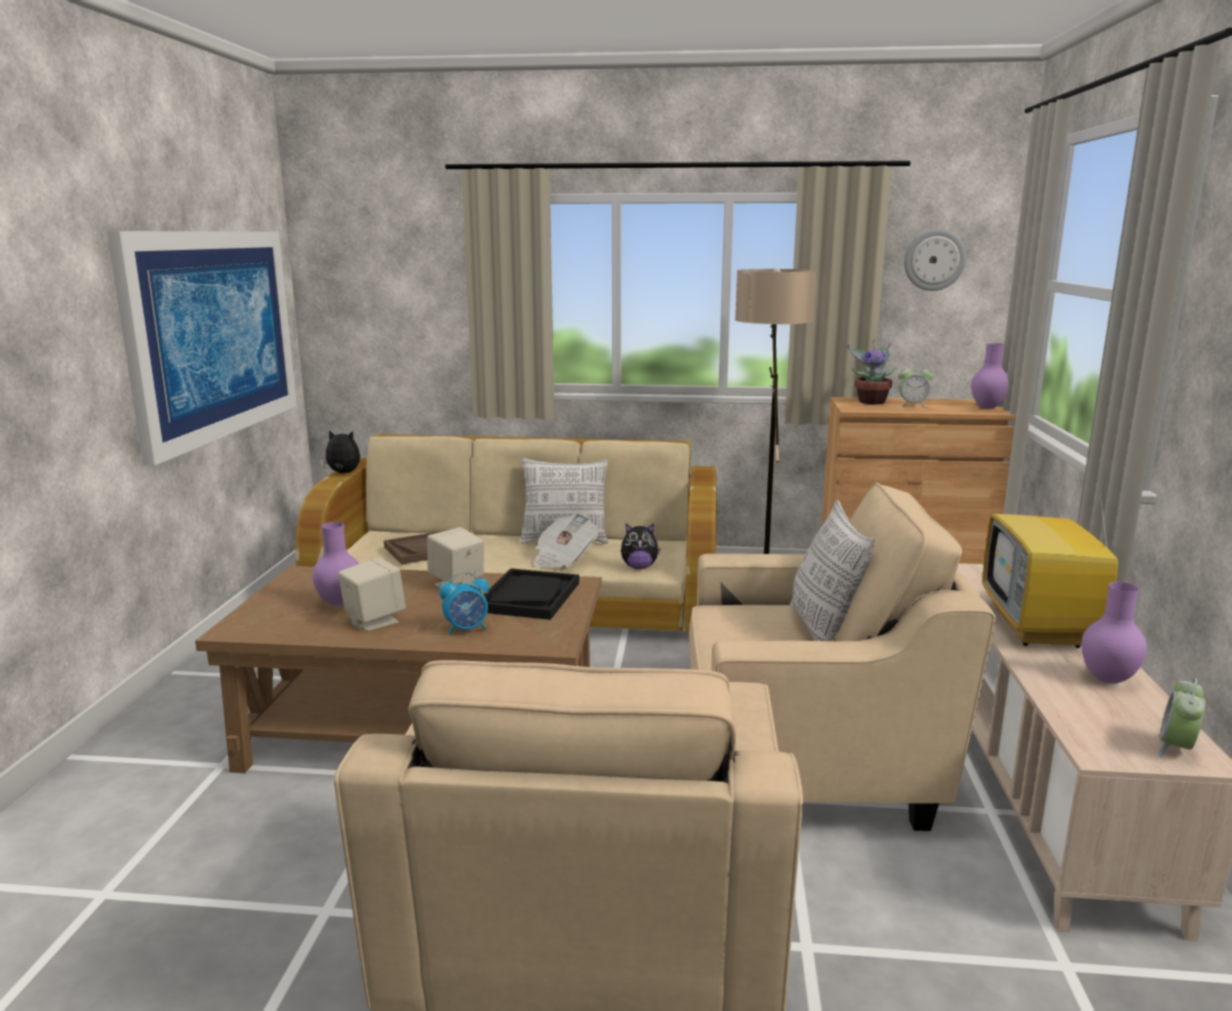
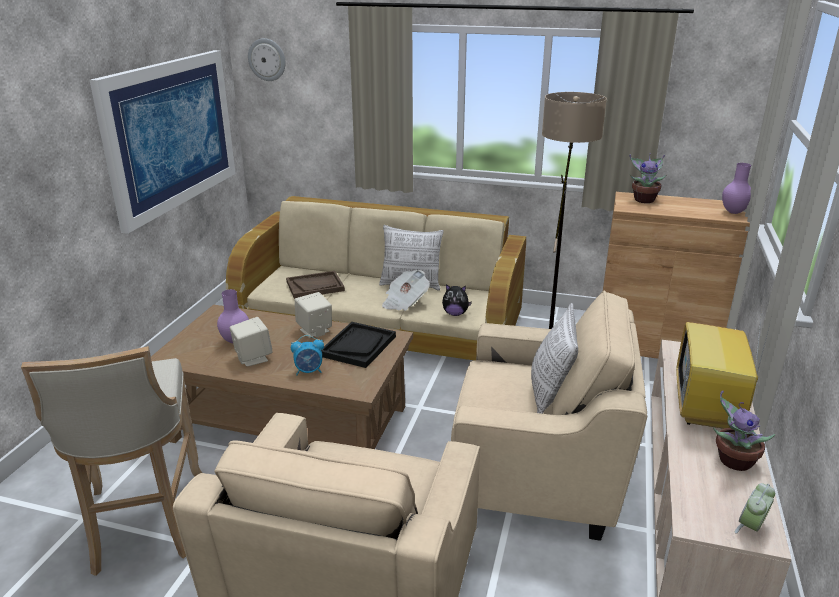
camera: 10 degrees right, 10 degrees up
(215, 892) = (144, 525): none -> beige stool
(343, 473) = (262, 227): plush toy -> none
(912, 405) = (674, 206): alarm clock -> none
(934, 260) = (710, 87): wall clock -> wall clock (267, 59)
(1106, 679) = (732, 461): purple vase -> potted plant

